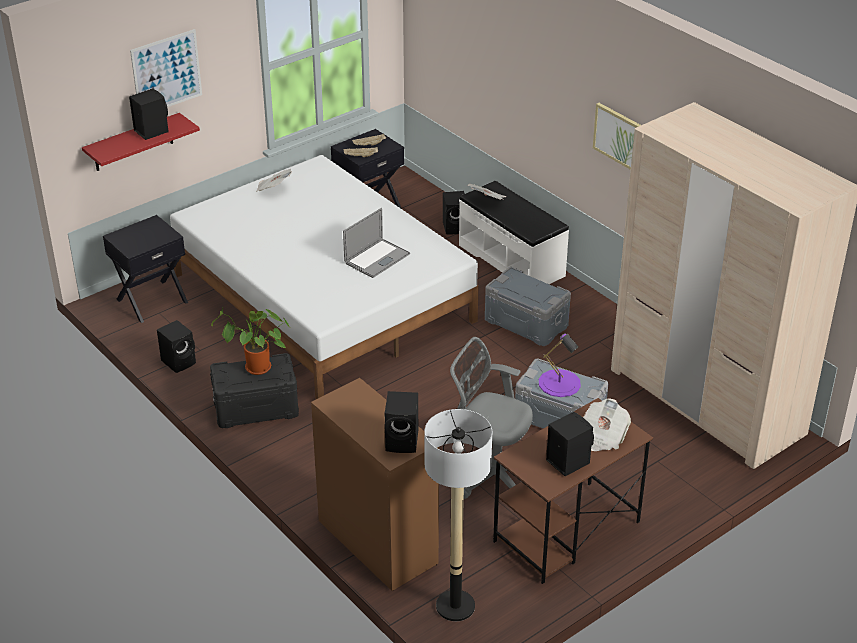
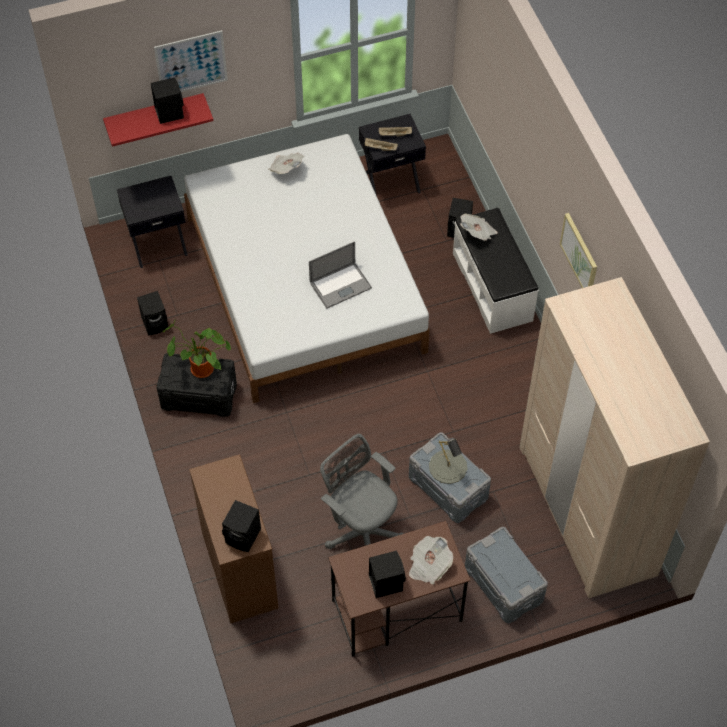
camera: 20 degrees right, 20 degrees up
(455, 606) = (274, 654): floor lamp -> none
(526, 323) = (470, 368): grey storage box -> grey storage box (504, 583)
(559, 383) = (448, 466): purple table lamp -> grey table lamp

